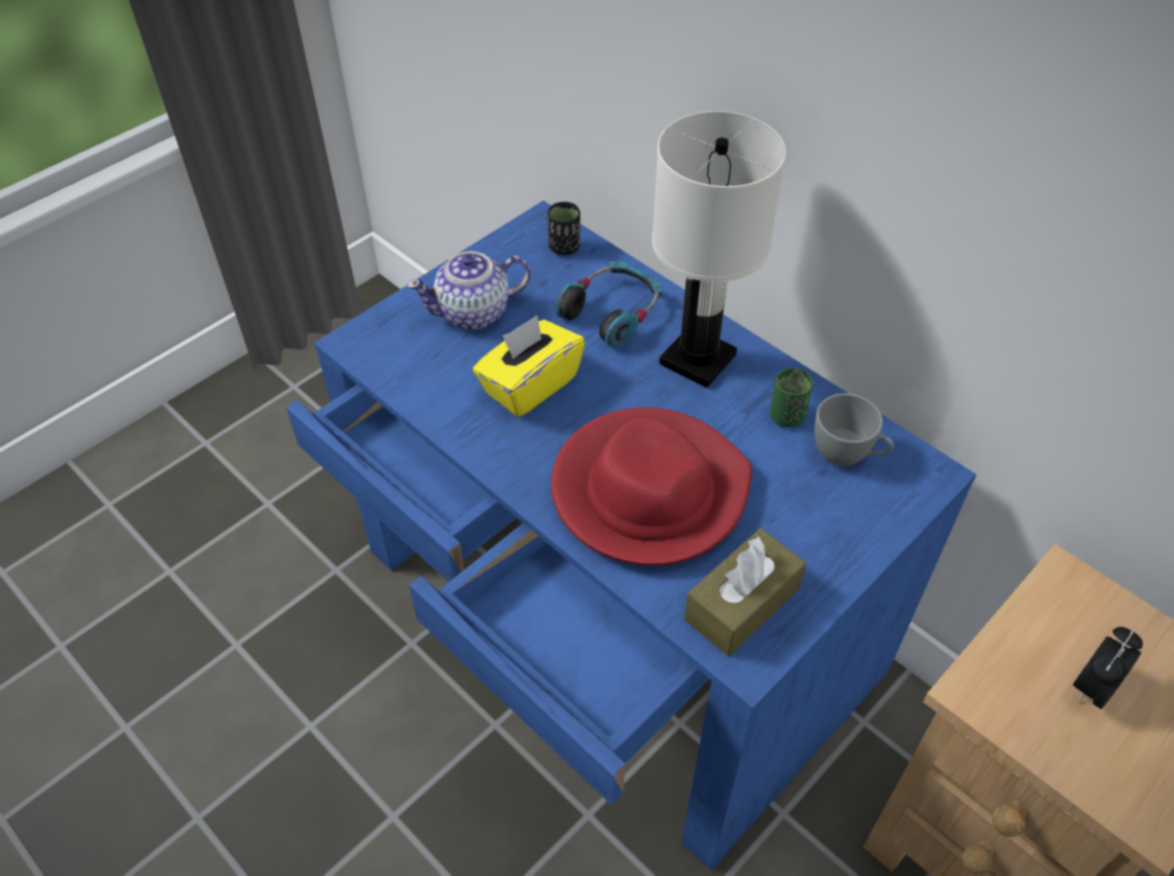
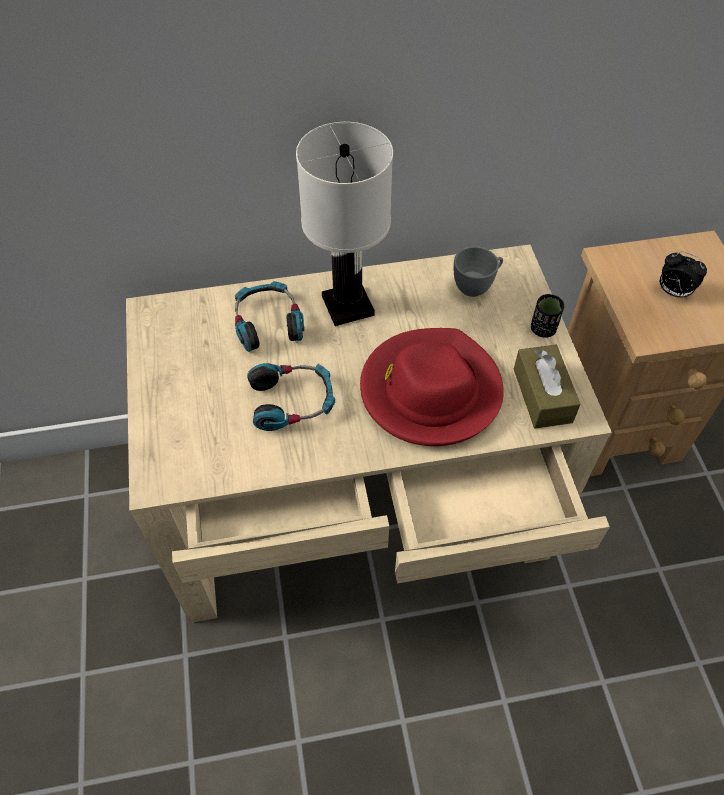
camera: 55 degrees left, 5 degrees up
(474, 312) = (196, 396): teapot -> none
(530, 385) = (292, 402): yellow tissue box -> headphones
(564, 247) = (185, 313): black cup -> black cup (543, 329)
(602, 630) = (363, 517): blue desk -> beige desk
(786, 416) = (427, 293): green cup -> none
(1092, 687) = (672, 292): alarm clock -> alarm clock turned 45 degrees counterclockwise

